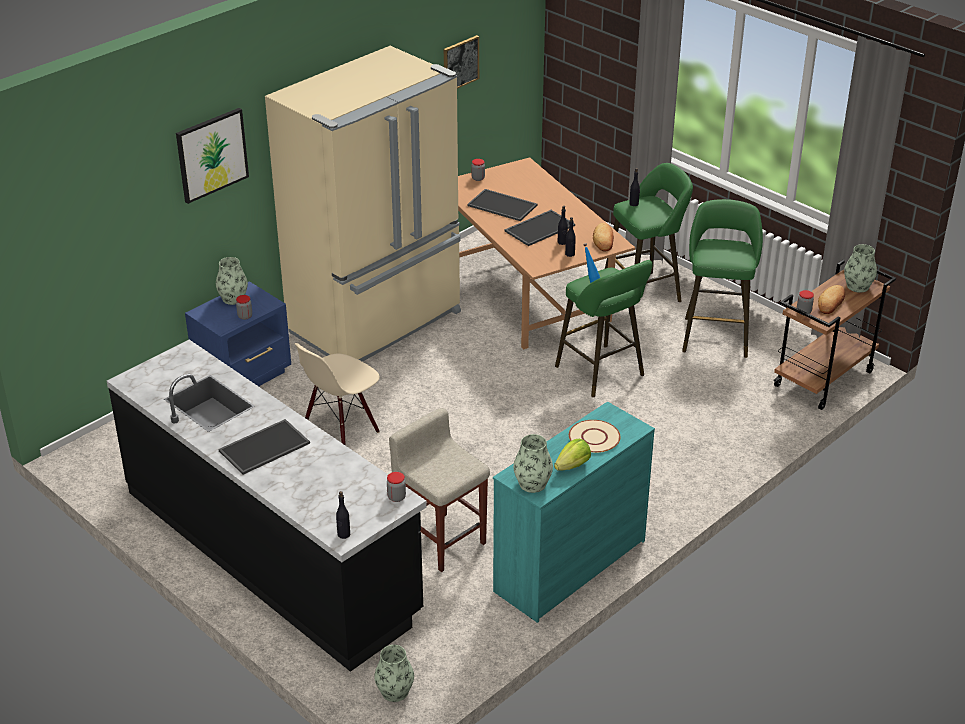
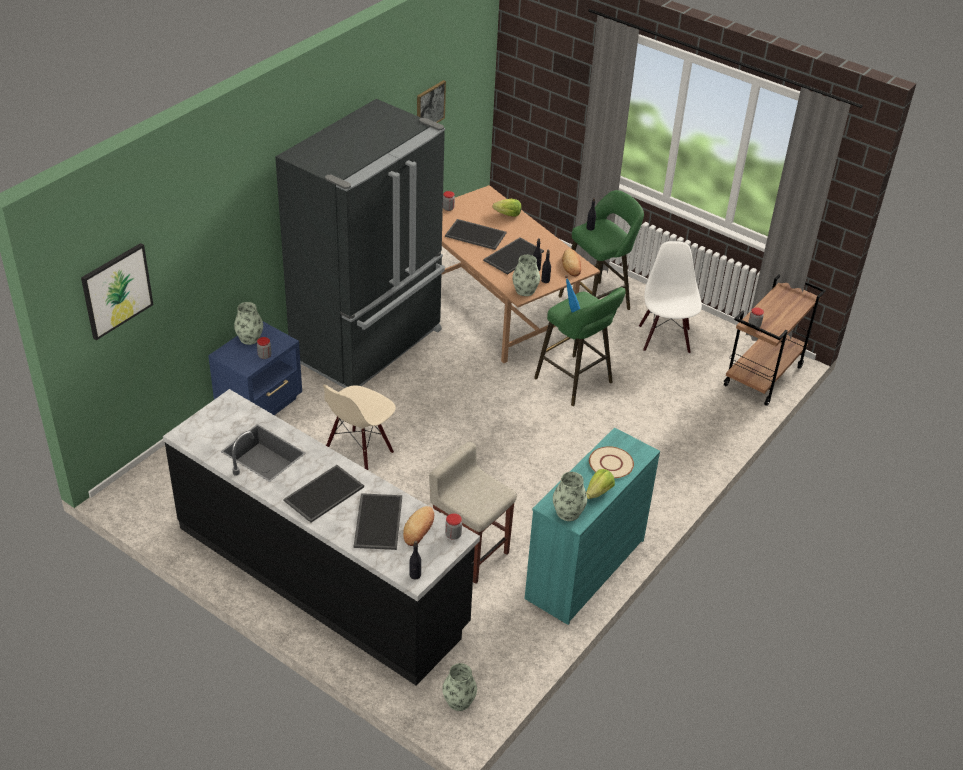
camera: 10 degrees left, 5 degrees up
(211, 154) = (230, 213): picture -> picture (116, 290)
(315, 478) = (377, 521): none -> tray
(378, 323) = (370, 345): beige fridge -> black fridge
(543, 187) = (508, 214): none -> lettuce
(715, 334) = (665, 339): green stool -> white chair
(831, 302) = (775, 315): bread -> bread (419, 528)
(857, 286) = (794, 298): vase -> vase (525, 290)

